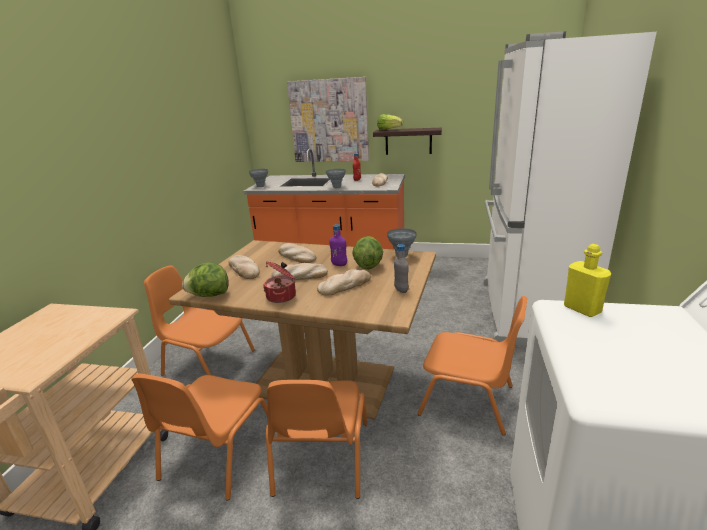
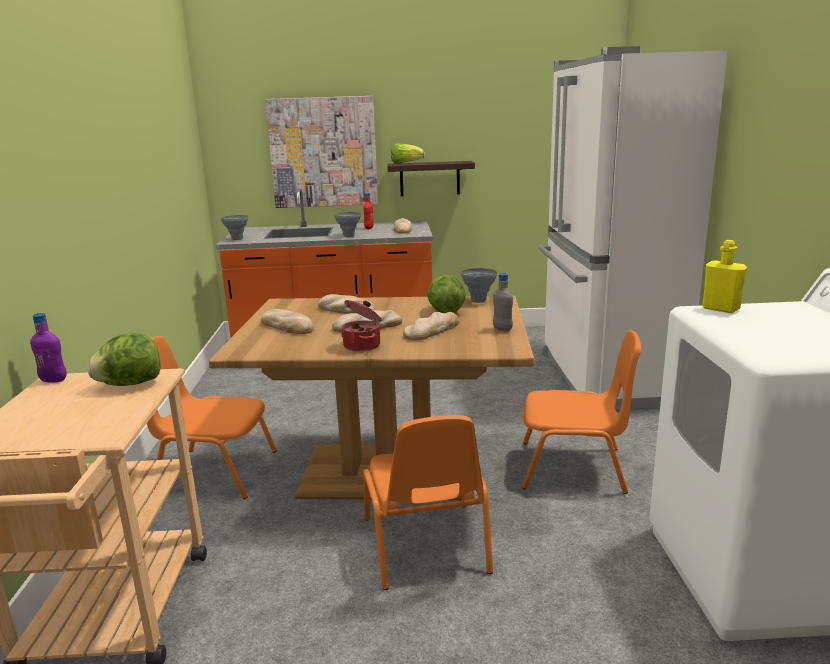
camera: 15 degrees left, 5 degrees down
(209, 295) = (264, 352): lettuce -> lettuce (130, 384)
(217, 454) = (288, 562): orange chair -> none
(339, 264) = (408, 313): purple bottle -> purple bottle (53, 380)

